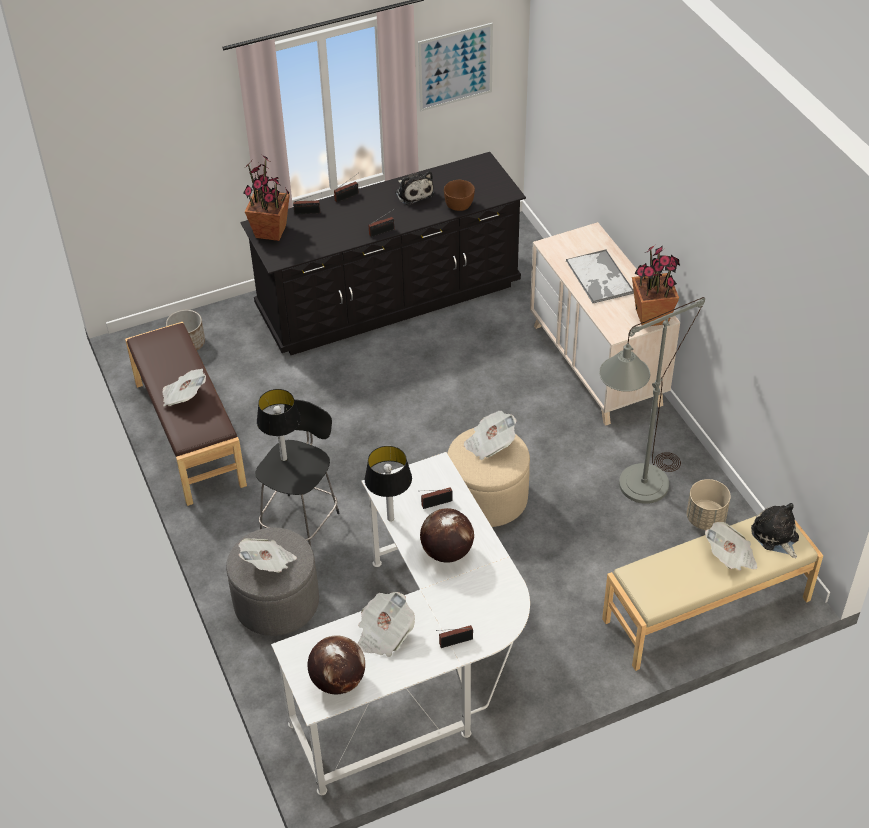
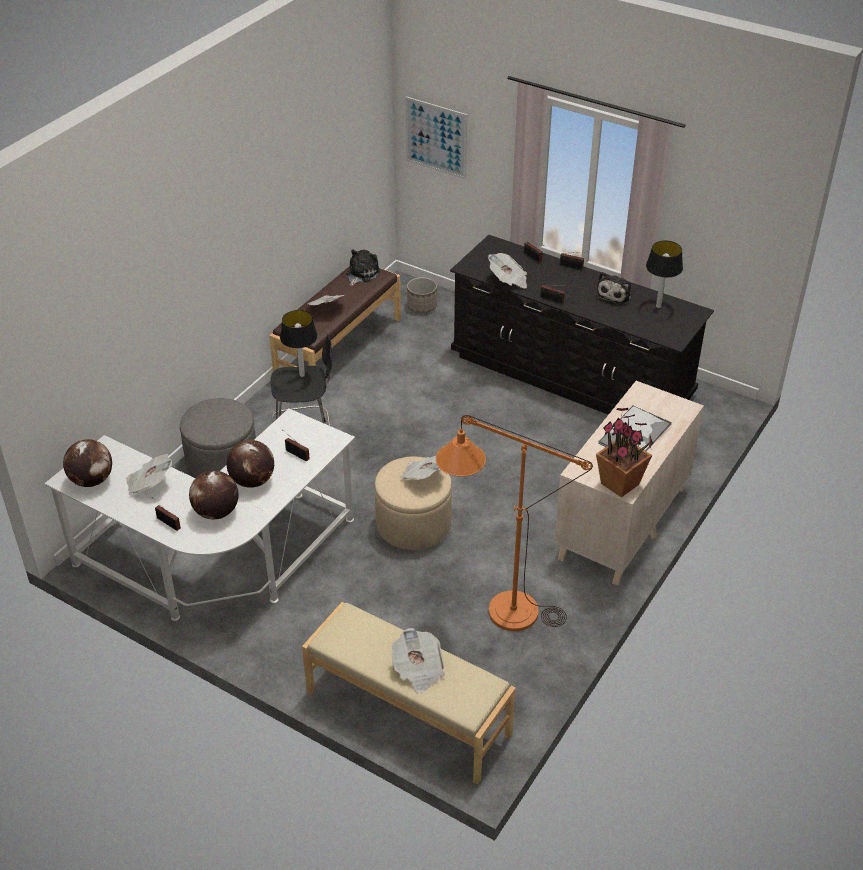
camera: 55 degrees right, 5 degrees down
(269, 563) = (211, 420): newspaper -> newspaper (508, 280)
(271, 232) = (493, 251): potted plant -> none
(390, 518) = (263, 438): table lamp -> table lamp (658, 306)
(455, 67) = (714, 214): picture -> picture (436, 137)
(459, 205) = (628, 323): brown bowl -> none
(470, 598) = (216, 512): none -> globe
(634, 493) = (498, 610): grey floor lamp -> orange floor lamp
(705, 519) = (510, 669): beige planter -> none
(776, 536) = (468, 692): plush toy -> plush toy (361, 274)

